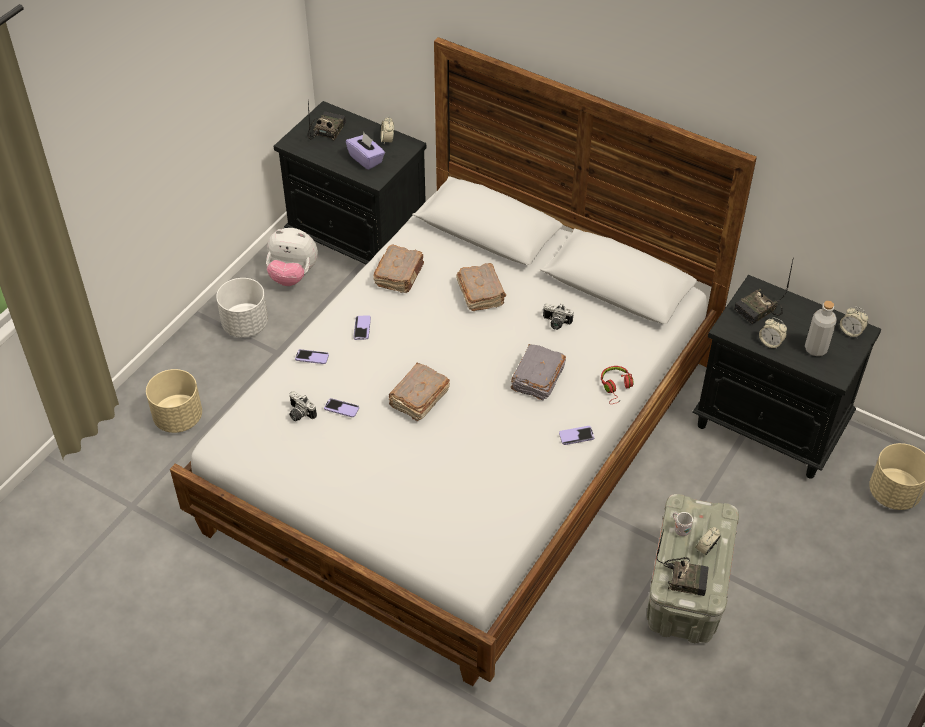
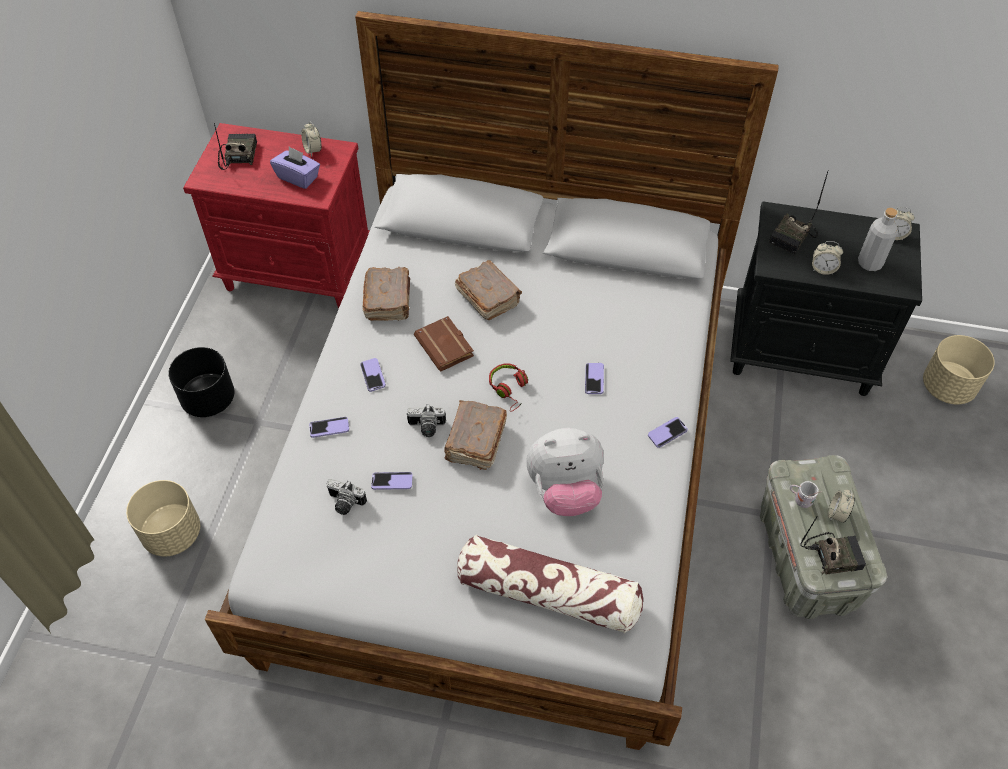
camera: 20 degrees left, 5 degrees up
(245, 324) = (209, 399): white planter -> black planter
(292, 275) = (240, 328): plush toy -> plush toy (565, 491)
(359, 241) = (299, 270): black nightstand -> red nightstand
(424, 522) = (548, 593): none -> pillow
(429, 322) = (446, 347): none -> brown book
(537, 379) = (594, 379): grey book -> phone
(556, 323) = (583, 309): camera -> camera (426, 428)
(616, 388) = (682, 364): red headphones -> red headphones (509, 389)

